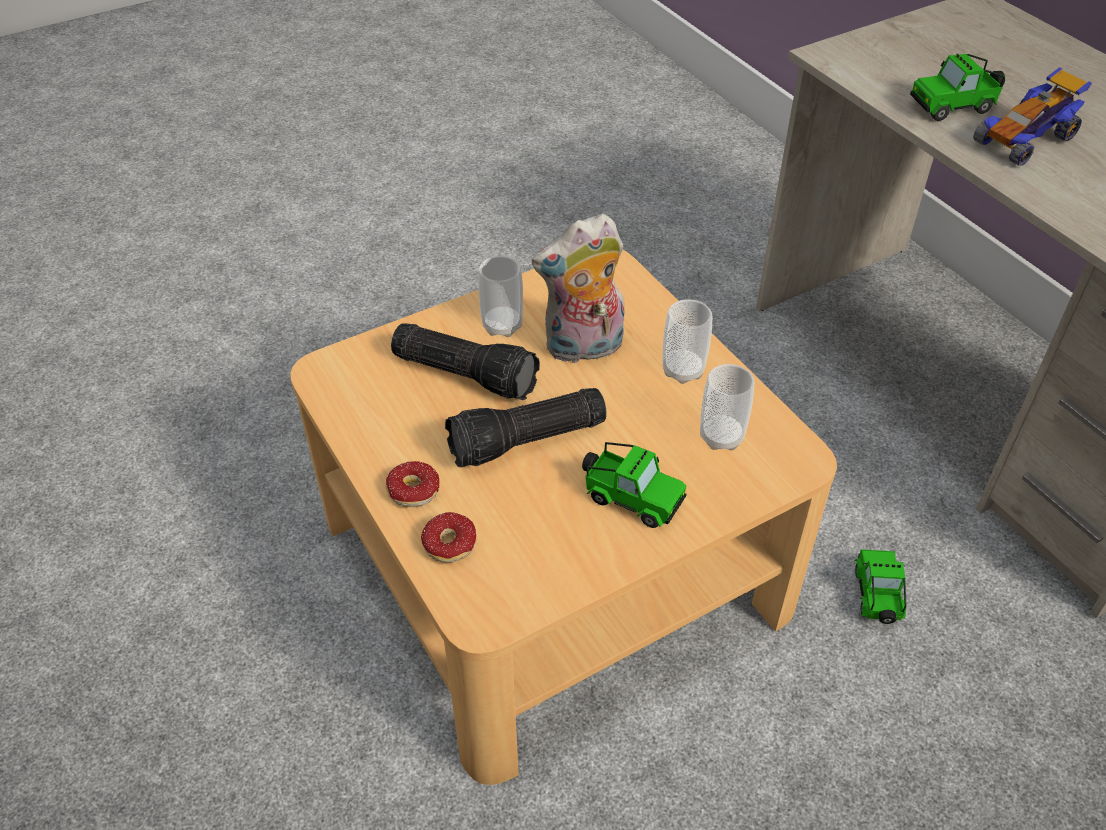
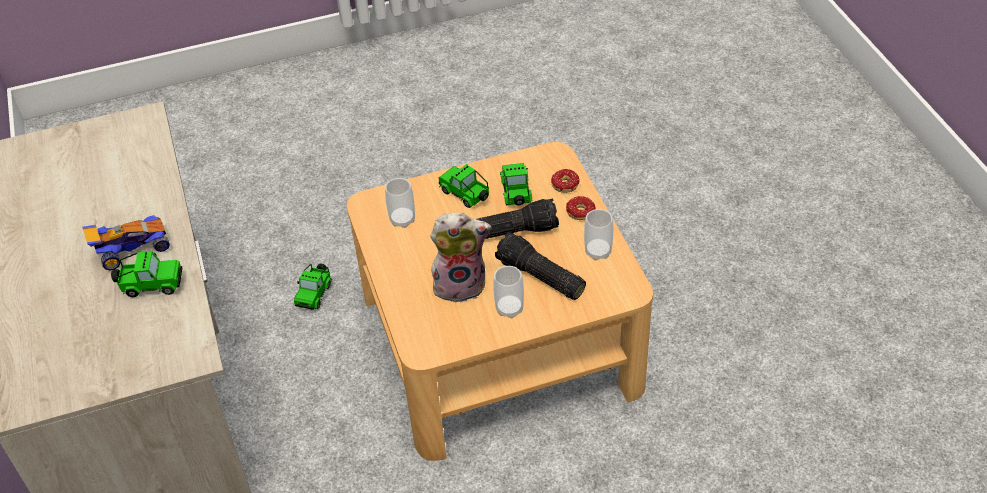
camera: 165 degrees left, 0 degrees up
(538, 513) = (516, 194): none -> toy car
(683, 370) = (405, 262): cup -> cup (598, 252)

